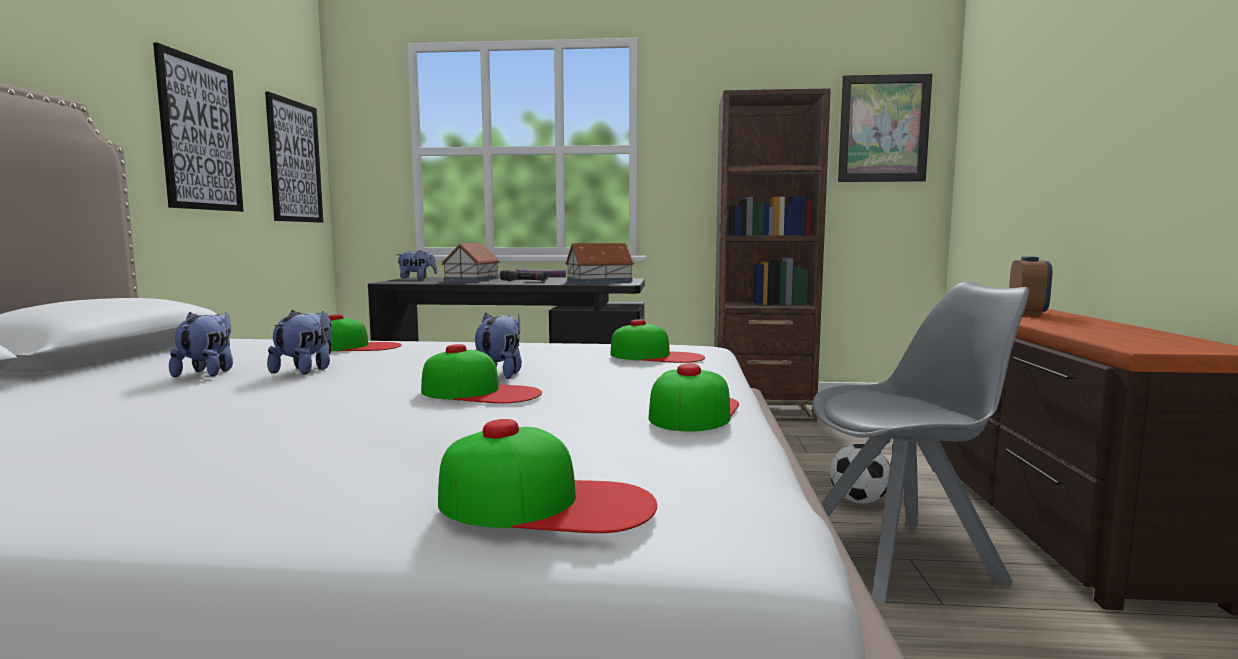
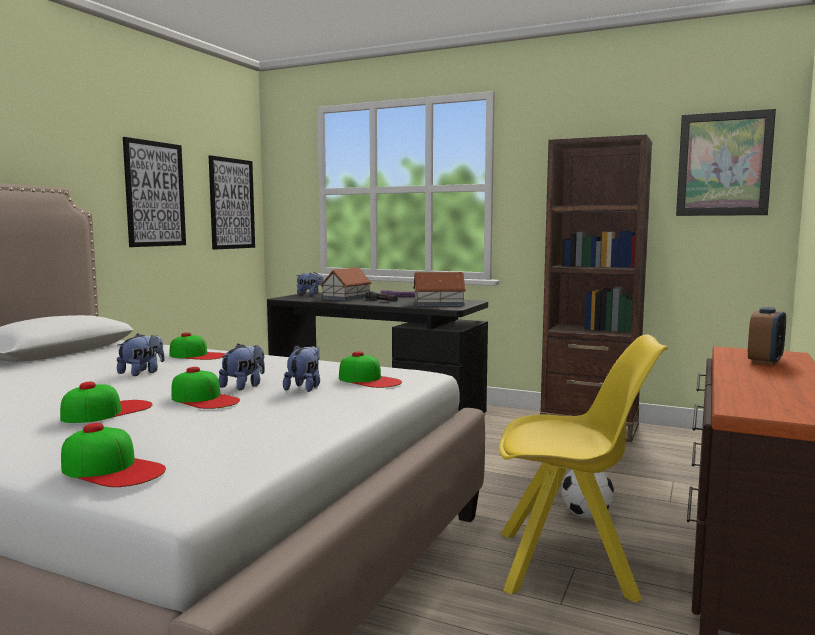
camera: 20 degrees right, 0 degrees up
(208, 373) = (91, 370): plush toy -> plush toy (305, 388)
(693, 411) = (298, 426): cap -> cap (107, 411)
(903, 558) = (570, 565): grey chair -> yellow chair

